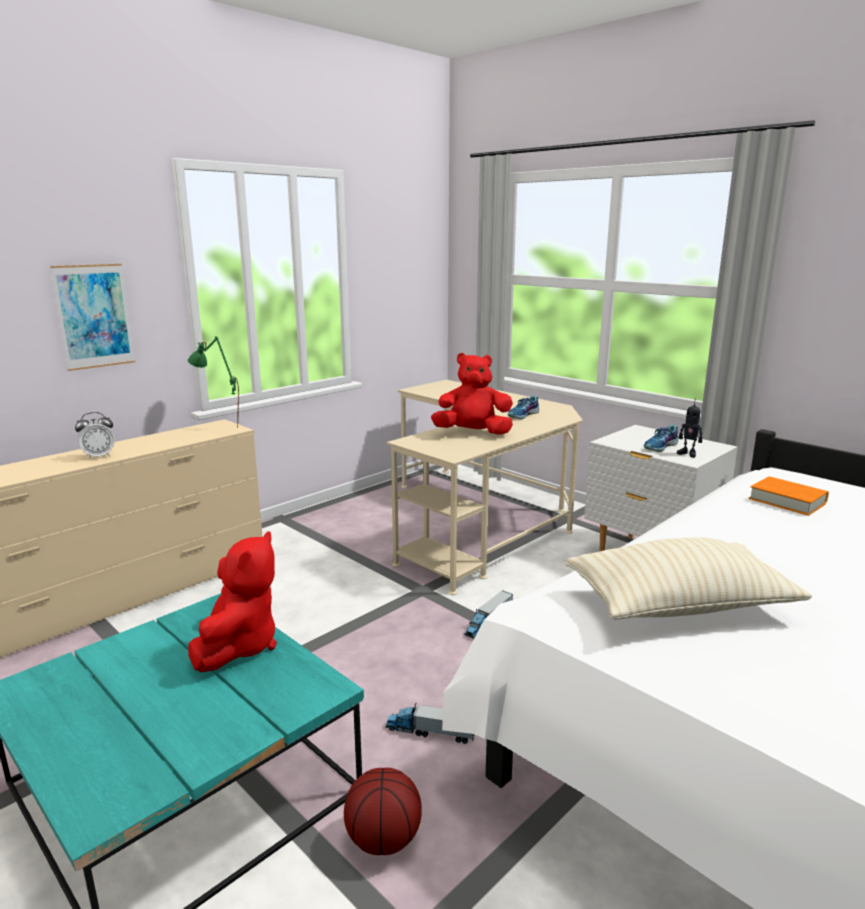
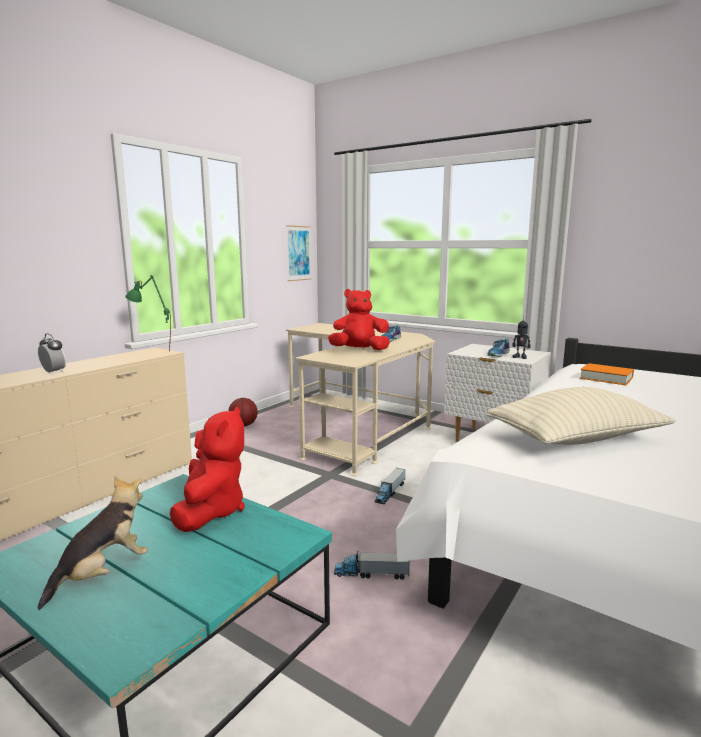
camera: 10 degrees left, 5 degrees down
(94, 316) = (44, 257): picture -> picture (298, 253)
(99, 456) = (54, 372): alarm clock -> alarm clock turned 105 degrees counterclockwise
(105, 714) = (103, 573): none -> plush toy
(384, 839) = (361, 660): basketball -> basketball (243, 425)

